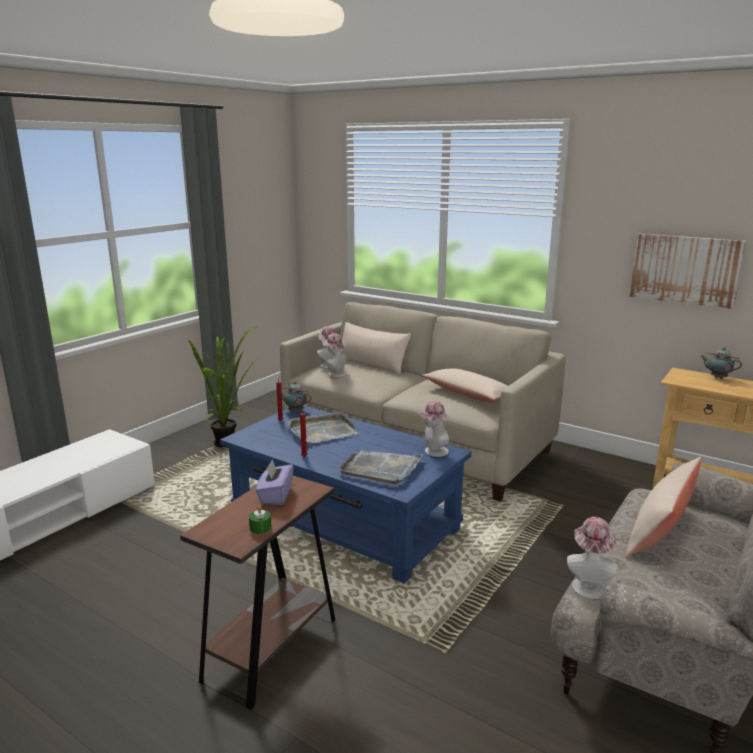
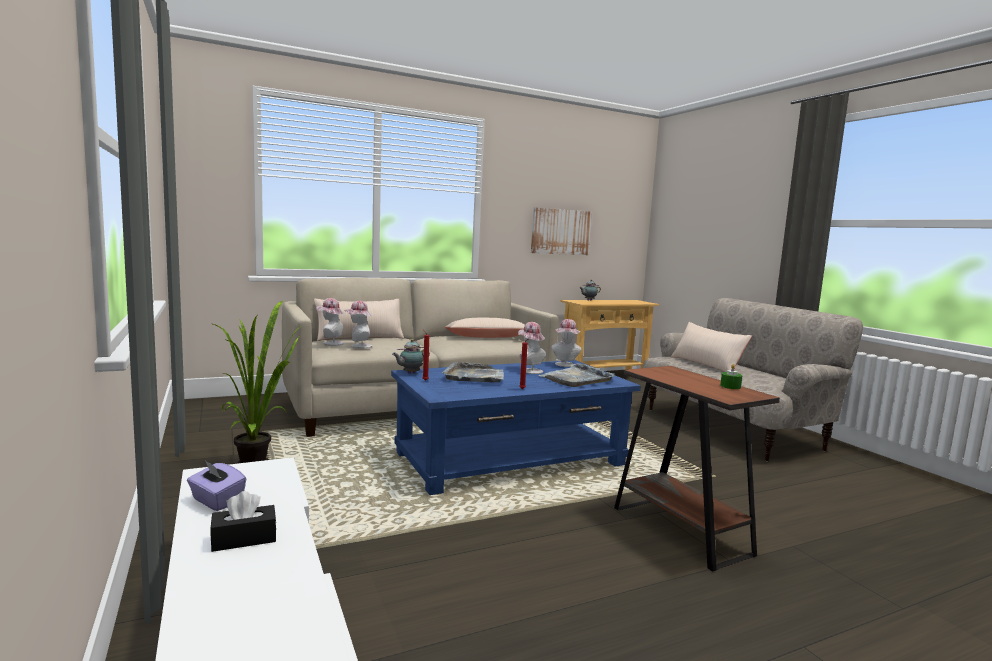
camera: 60 degrees left, 10 degrees down
(31, 475) = (244, 539): none -> black tissue box
(275, 496) = (674, 376): purple tissue box -> purple tissue box (216, 501)
(588, 585) = (757, 386): hat -> hat (529, 370)

